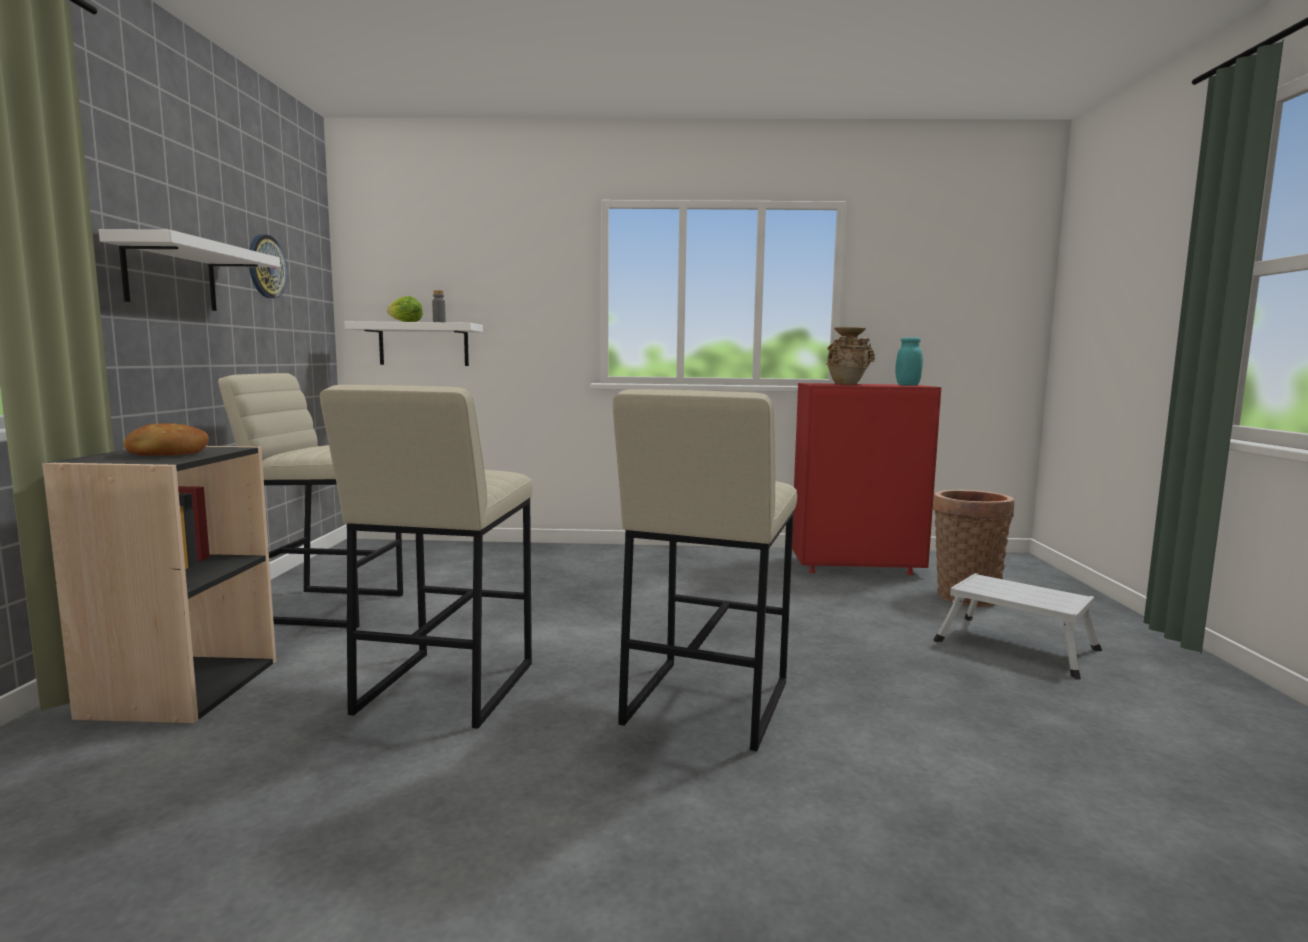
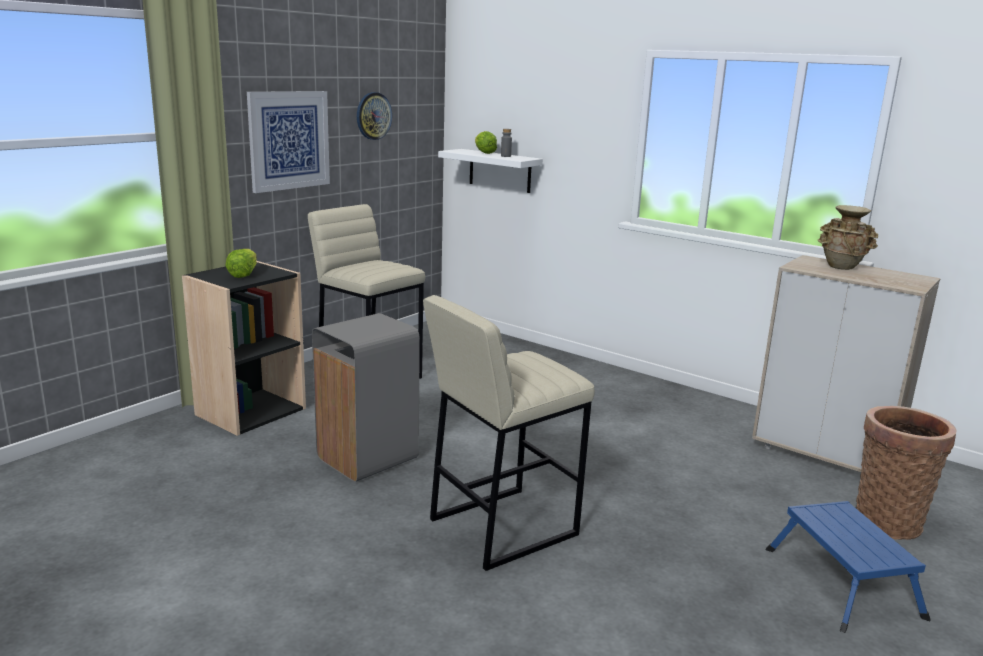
camera: 35 degrees right, 10 degrees up
(167, 453) = (243, 274): bread -> lettuce
(170, 275) = (289, 140): white shelf -> picture
(444, 690) = (366, 458): beige stool -> grey trash can
(857, 566) = (826, 455): red cabinet -> beige cabinet
(907, 385) = (904, 281): turquoise jar -> none
(1017, 645) = (843, 583): white step ladder -> blue step ladder

